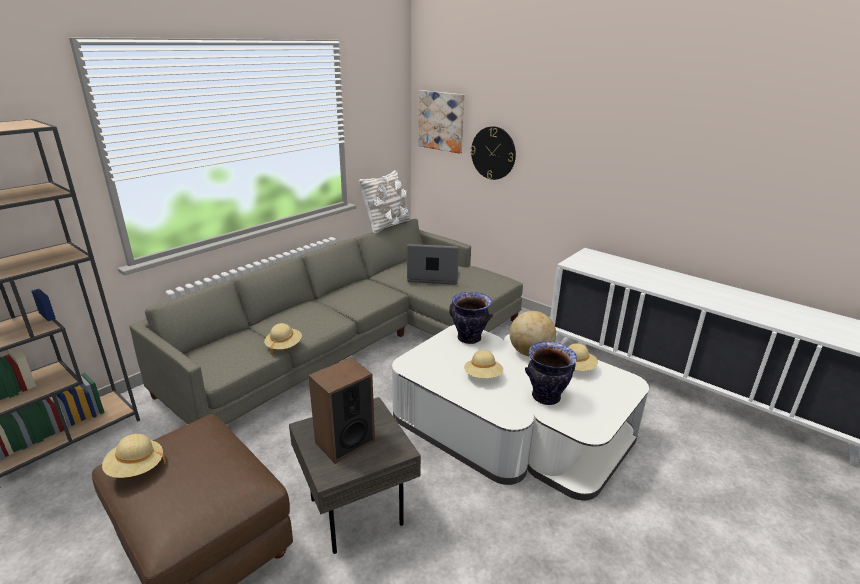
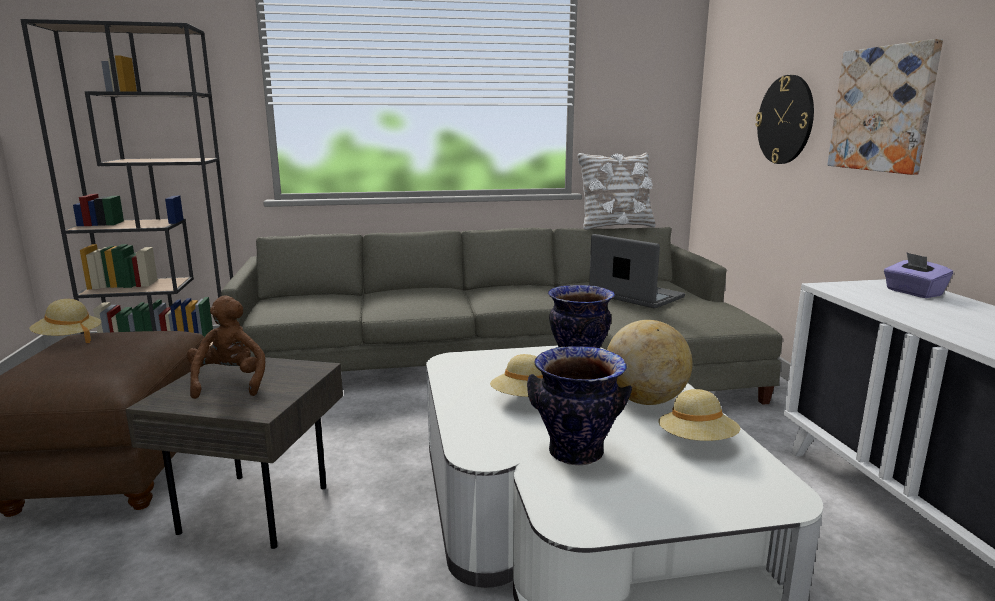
camera: 40 degrees right, 10 degrees down
(284, 346) = (361, 312): beige hat -> none
(344, 442) = (229, 383): speaker -> brown plush toy
(441, 121) = (730, 84): picture -> picture (883, 109)
(601, 259) = (913, 292): none -> purple tissue box

